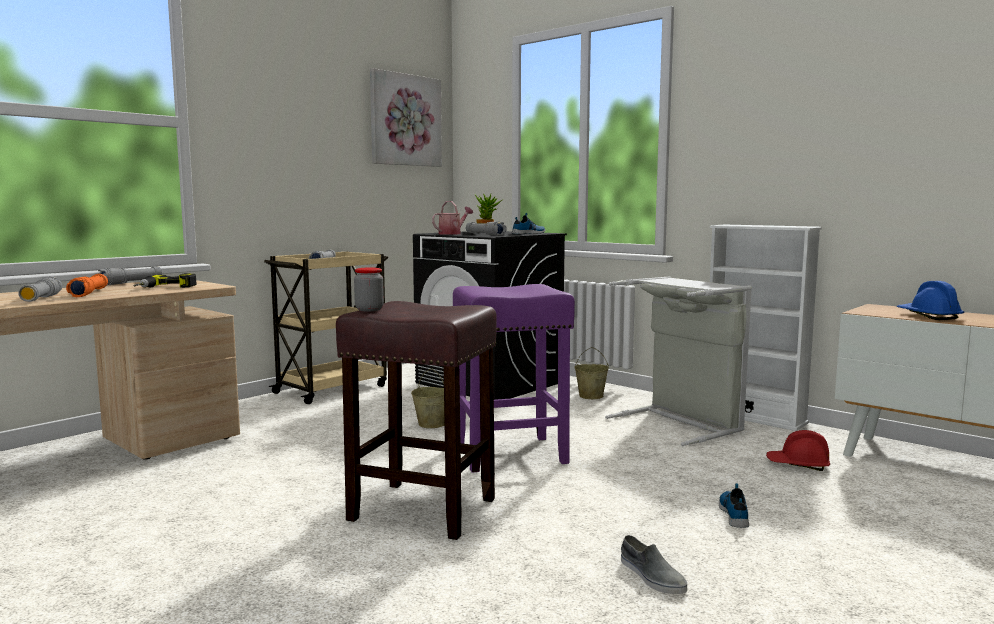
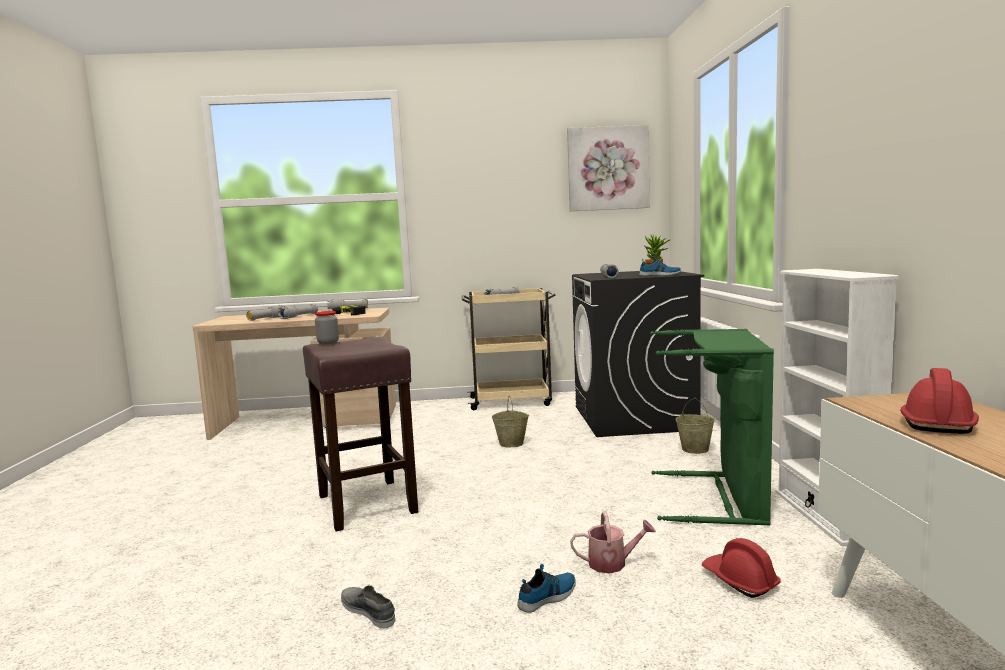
camera: 45 degrees right, 0 degrees up
(89, 293) = (299, 316): orange flashlight -> grey flashlight
(452, 233) = (595, 274): watering can -> watering can (612, 563)
(512, 453) = (509, 482): purple stool -> none
(651, 576) = (368, 611): grey shoe -> grey shoe turned 120 degrees clockwise
(682, 423) = (721, 498): grey laundry basket -> green laundry basket
(928, 316) = (936, 422): blue hard hat -> red hard hat

